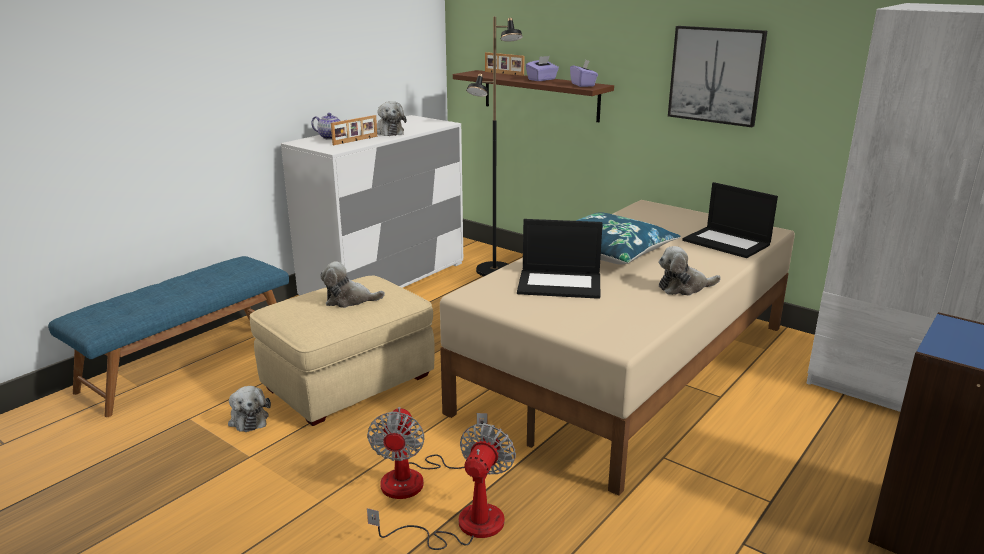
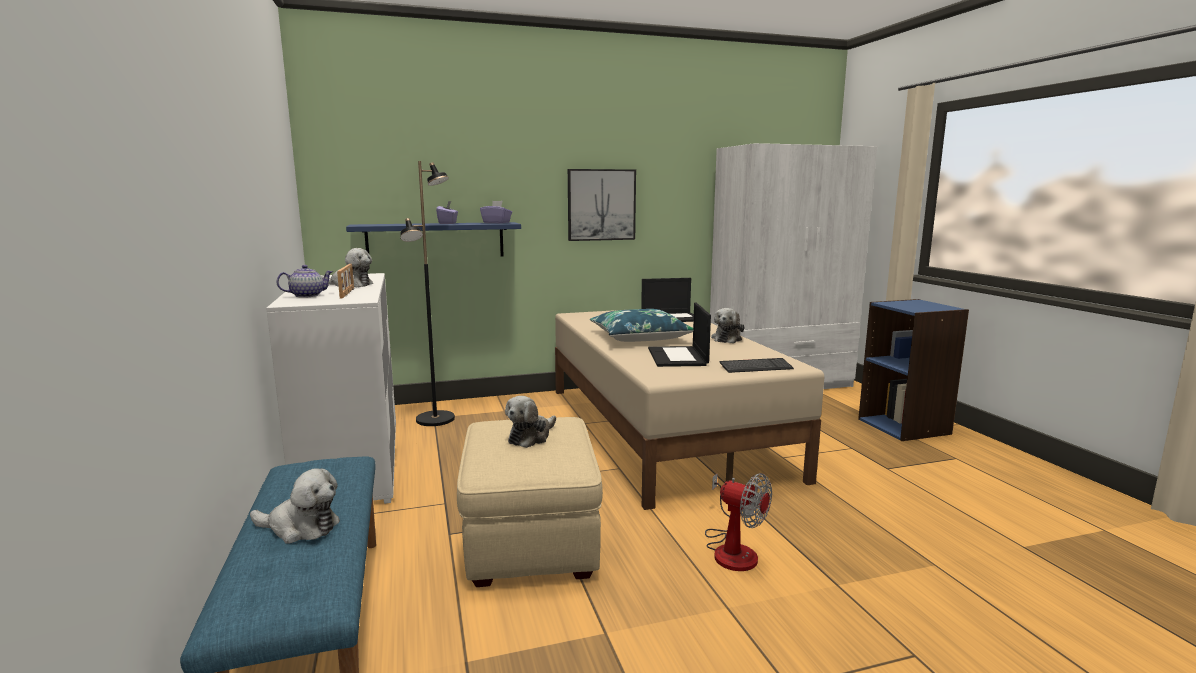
camera: 55 degrees left, 10 degrees down
(248, 418) = (524, 615): plush toy -> plush toy (300, 527)
(463, 525) = (813, 548): fan -> none
(503, 73) = (392, 223): picture frame -> none
(540, 95) = (436, 240): brown shelf -> blue shelf
(560, 284) = (678, 357): laptop -> laptop turned 135 degrees clockwise
(581, 325) = (755, 367): none -> keyboard

